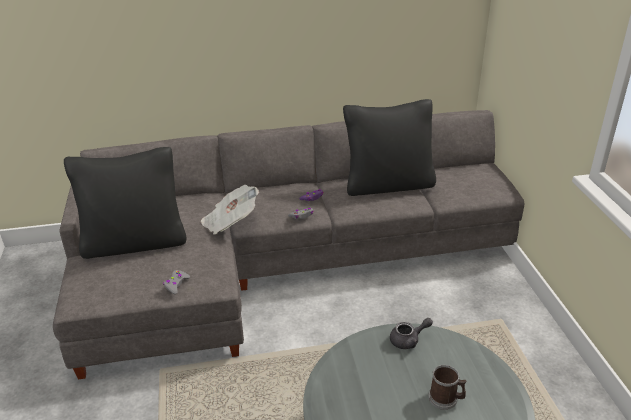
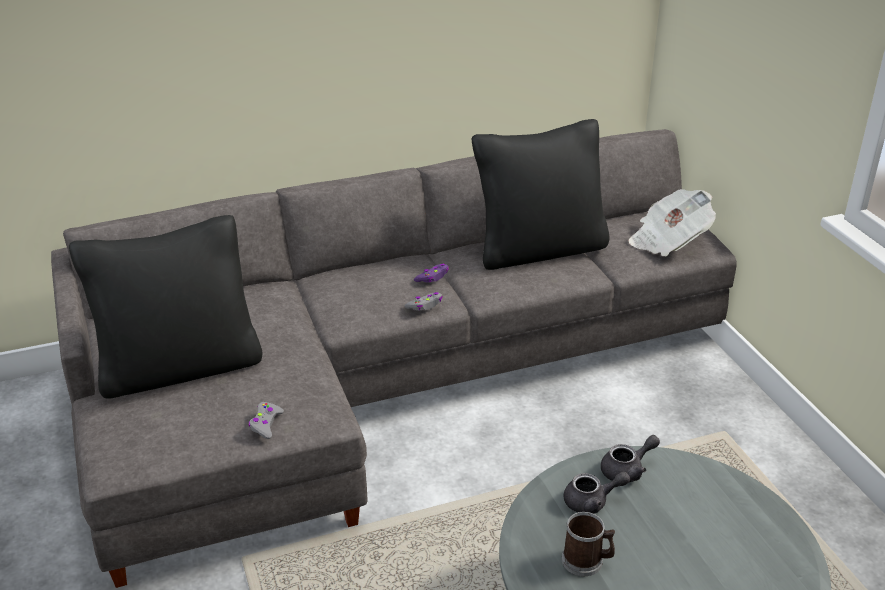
camera: 10 degrees left, 0 degrees up
(230, 222) = (319, 324): newspaper -> newspaper (668, 241)
(378, 360) = (592, 502): none -> grey teapot
(446, 399) = (700, 545): mug -> mug (587, 561)

